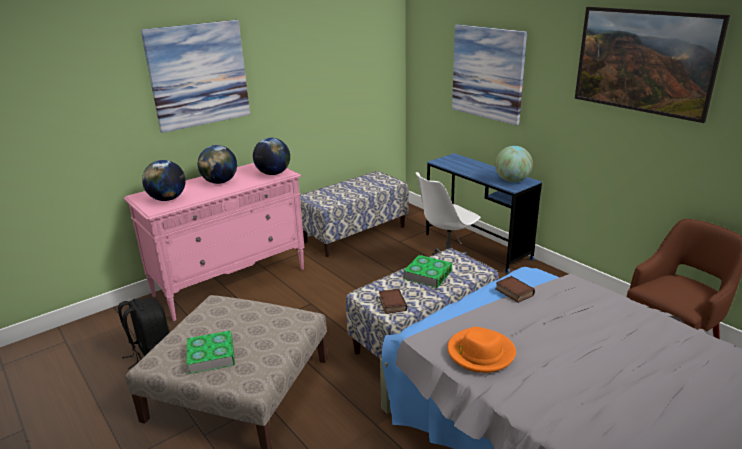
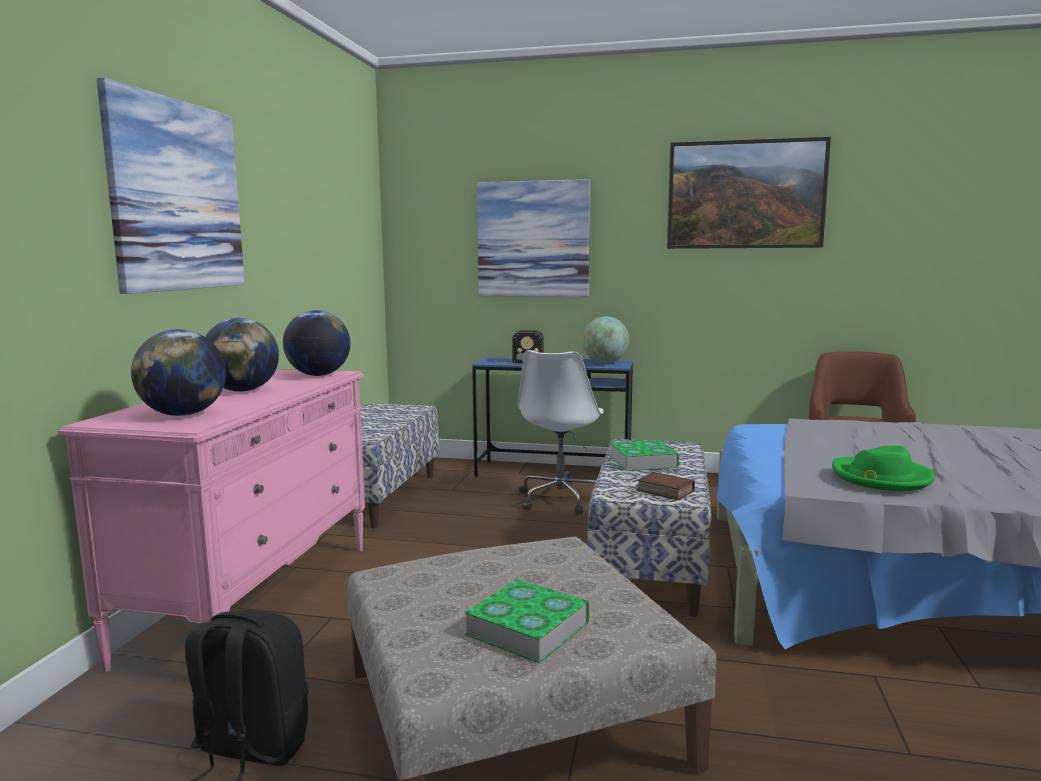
camera: 40 degrees left, 15 degrees down
(460, 164) = (517, 361): none -> radio
(480, 353) = (880, 478): orange hat -> green hat
(513, 292) = (783, 437): book -> none

